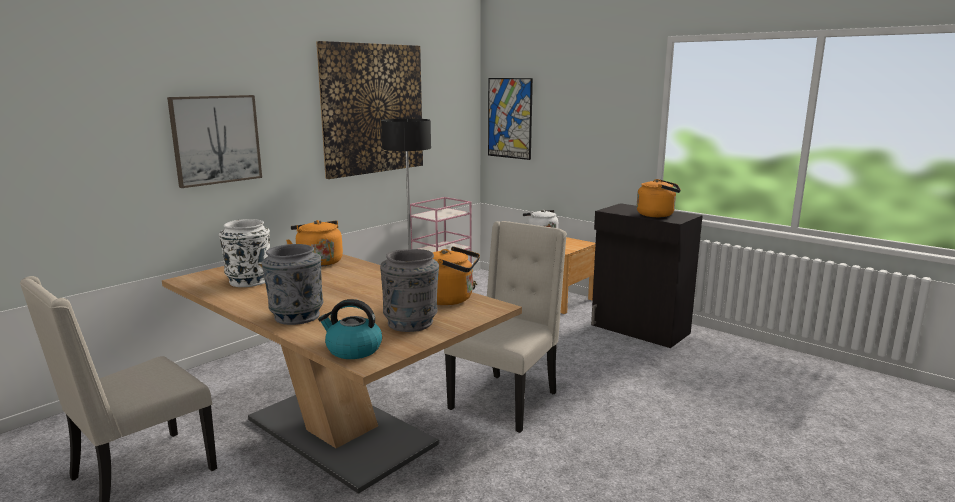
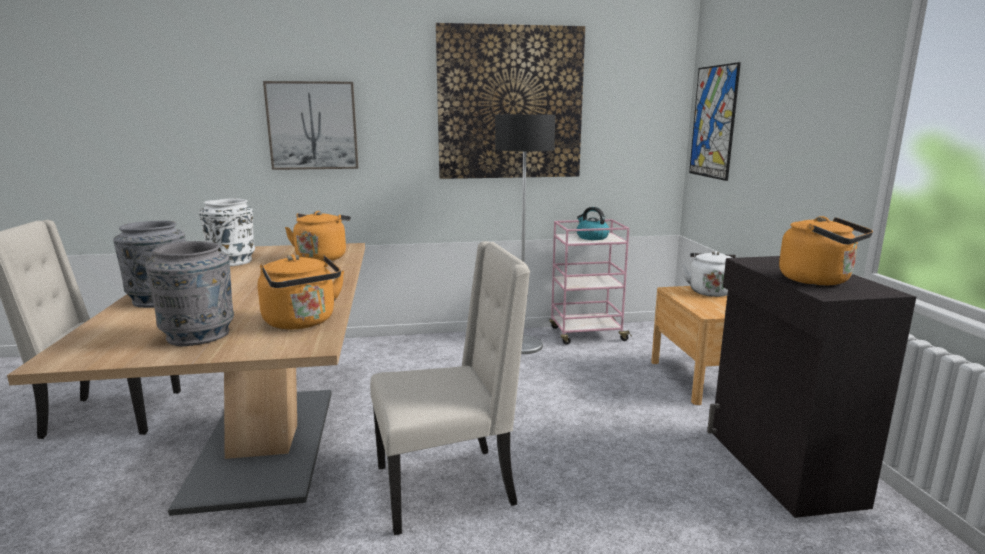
camera: 40 degrees right, 0 degrees up
(353, 350) = (86, 345): kettle -> kettle (591, 237)

